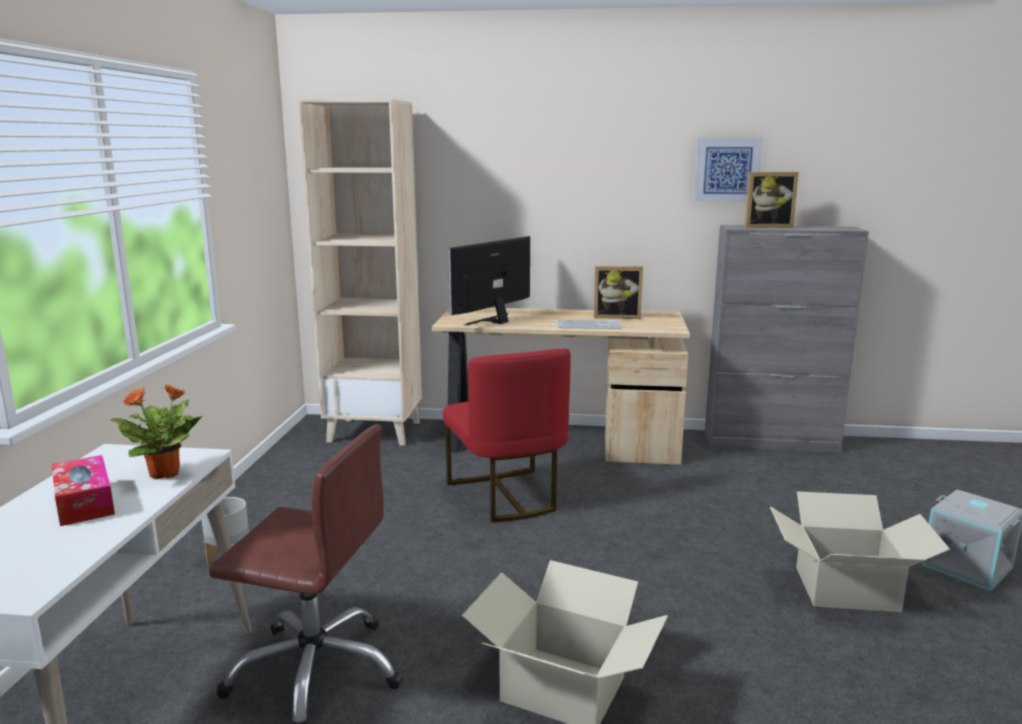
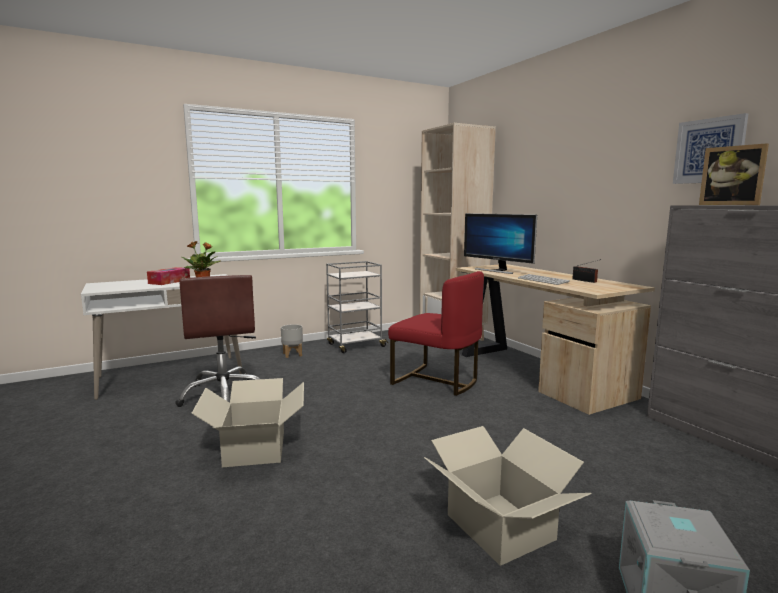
camera: 55 degrees right, 5 degrees down
(286, 498) = (355, 346): none -> grey cart
(493, 321) = (497, 270): monitor -> monitor turned 135 degrees counterclockwise
(506, 496) = (436, 381): red chair -> red chair turned 90 degrees counterclockwise
(616, 316) = (585, 281): picture frame -> radio

